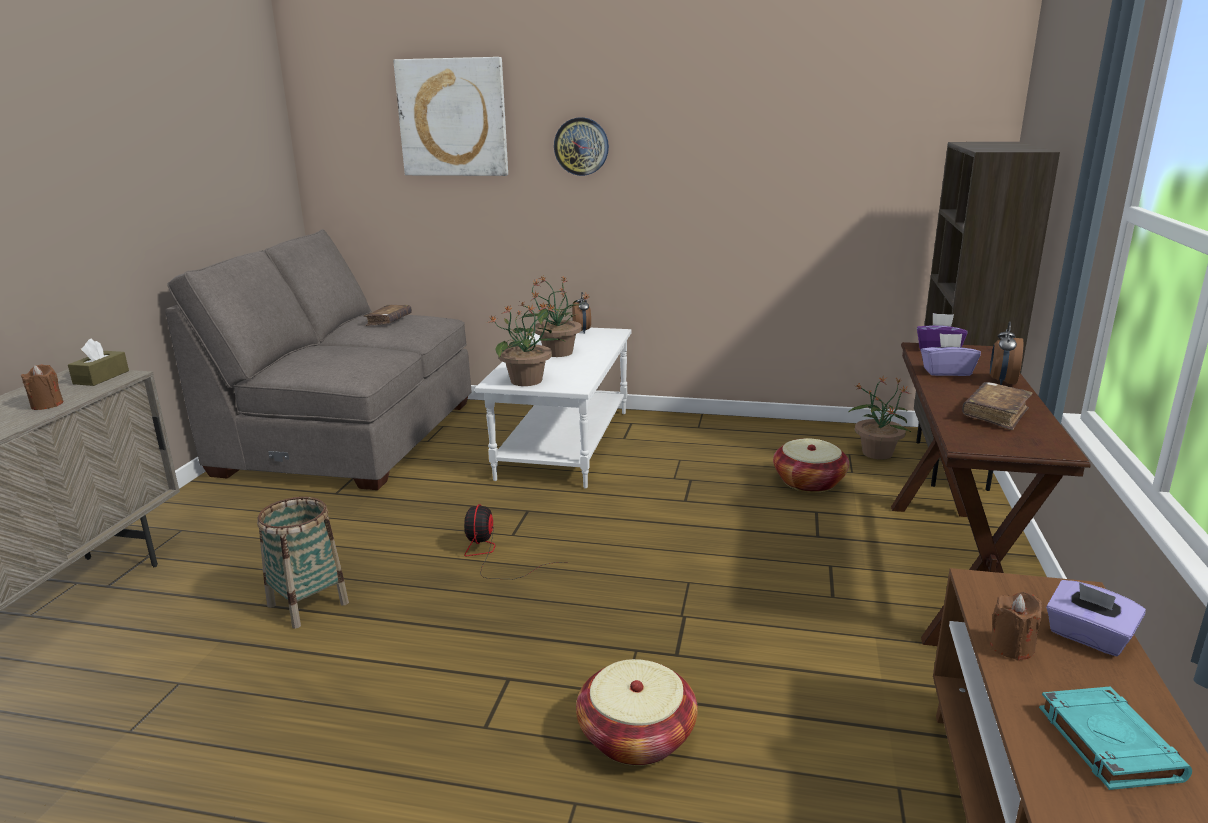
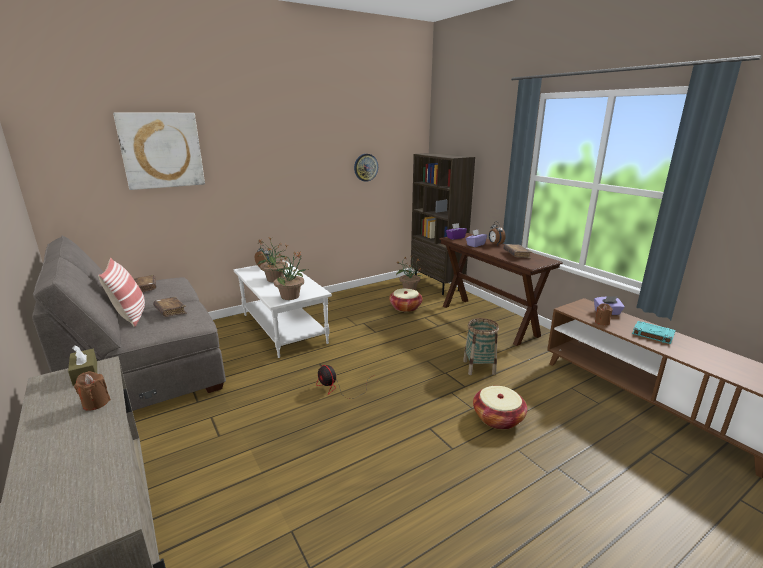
camera: 45 degrees left, 0 degrees up
(308, 604) = (289, 456): basket -> basket (479, 367)
(318, 348) = (131, 315): none -> pillow
(355, 354) = (170, 311): none -> brown book
(581, 146) = (248, 164): wall clock -> wall clock (365, 167)

